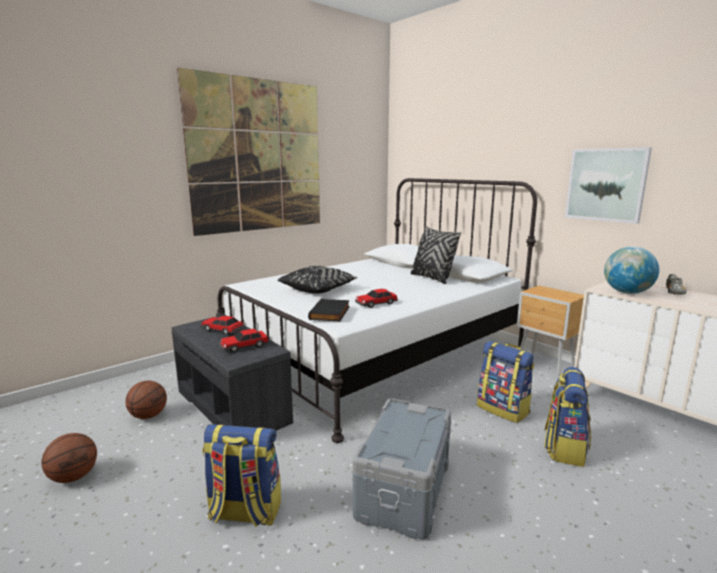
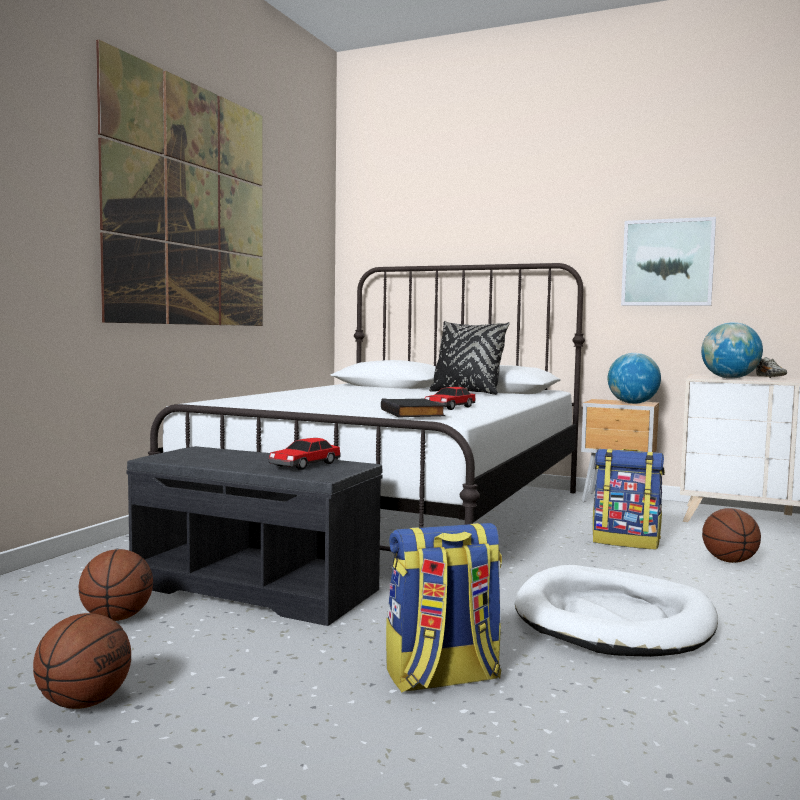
camera: 25 degrees left, 10 degrees down
(222, 330) = (230, 456): toy car -> none
(318, 289) = (335, 402): black pillow -> none
(405, 489) = (614, 619): grey storage box -> white dog bed
(559, 296) = (632, 403): none -> globe
(564, 448) = (729, 561): backpack -> basketball

